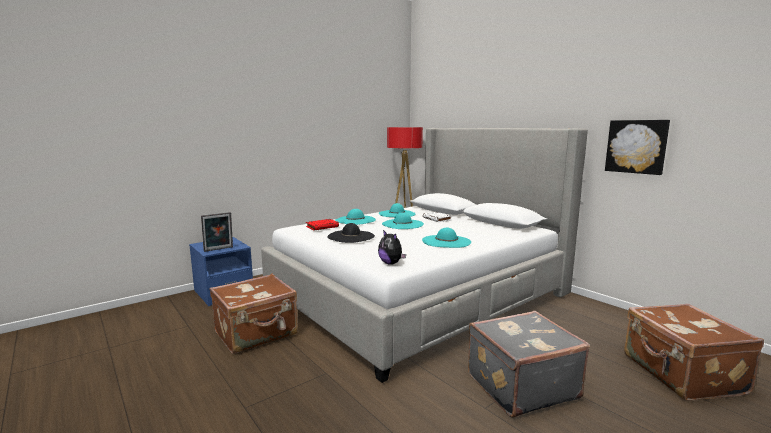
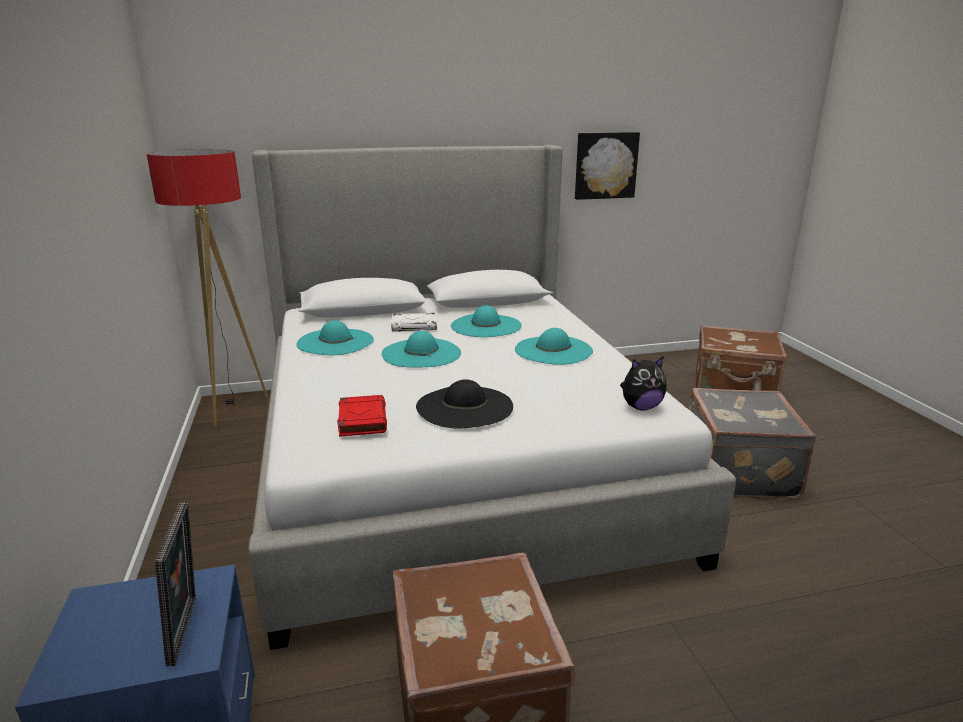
camera: 65 degrees left, 10 degrees up
(355, 220) = (345, 381): turquoise hat -> turquoise hat (486, 326)

